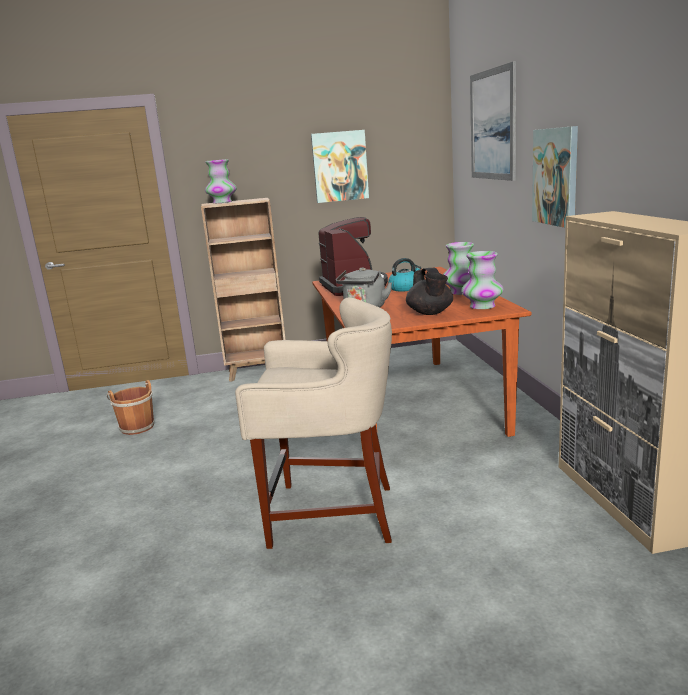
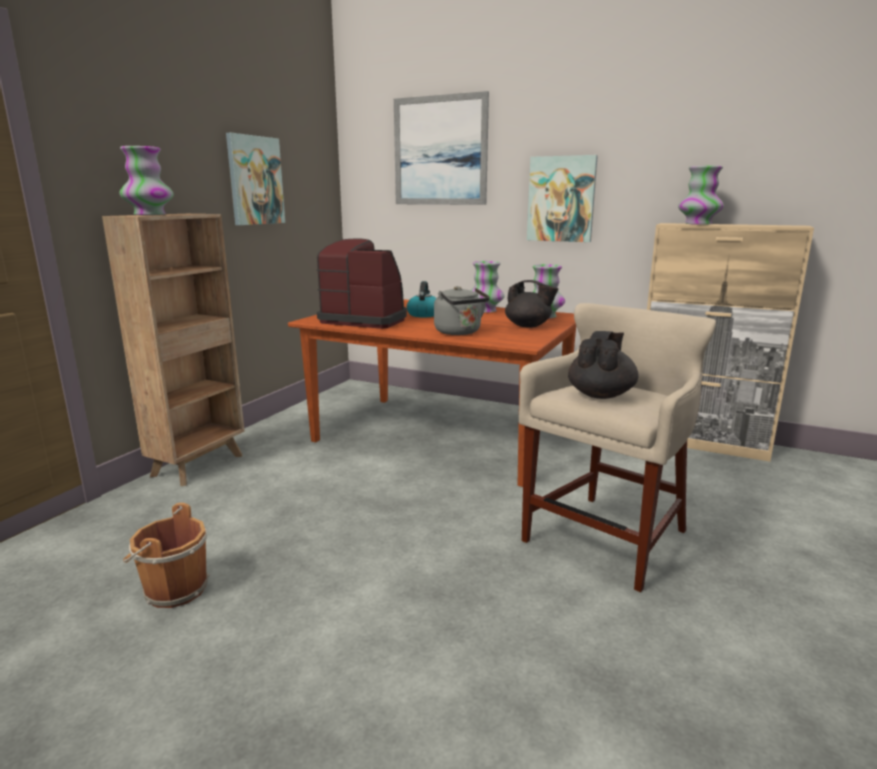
camera: 55 degrees left, 0 degrees up
(286, 377) = (600, 394): none -> black teapot
(610, 217) = (698, 224): none -> vase

